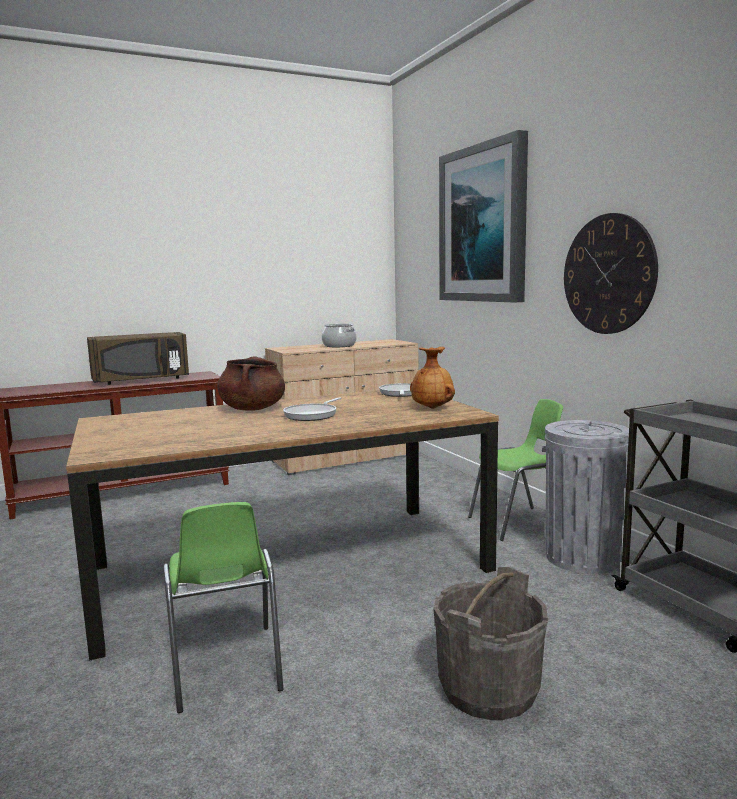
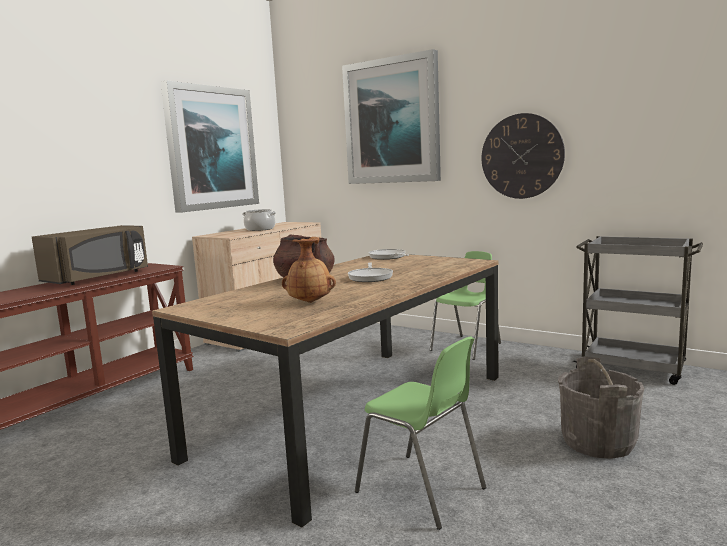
camera: 30 degrees left, 0 degrees up
(297, 255) = (211, 148): none -> picture
(433, 408) = (442, 262): brown vase -> brown vase (310, 302)
(582, 557) = (534, 357): grey trash can -> none

